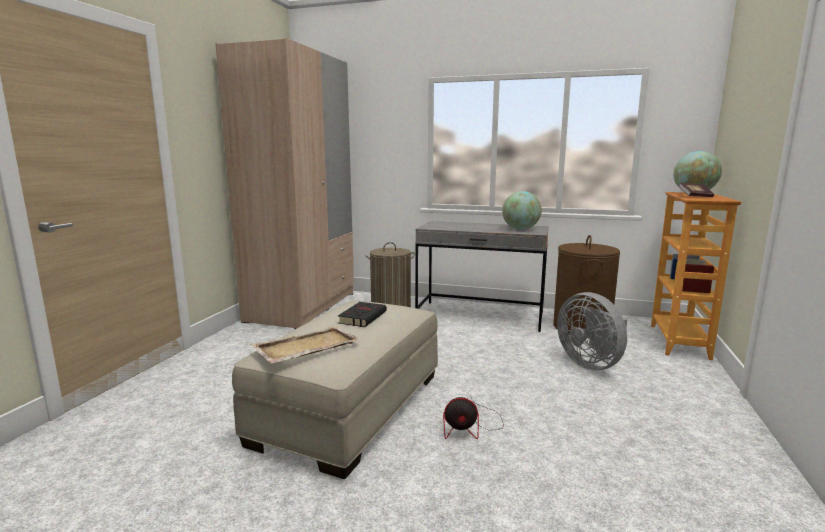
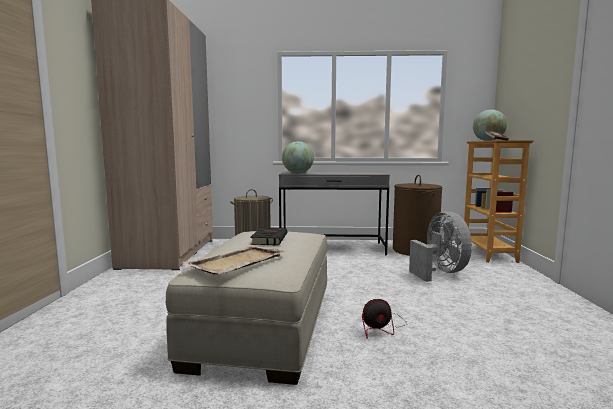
camera: 15 degrees left, 5 degrees down
(520, 229) = (364, 172): globe -> globe (298, 173)
(591, 363) = (440, 272): grey fan -> grey fan turned 150 degrees counterclockwise

